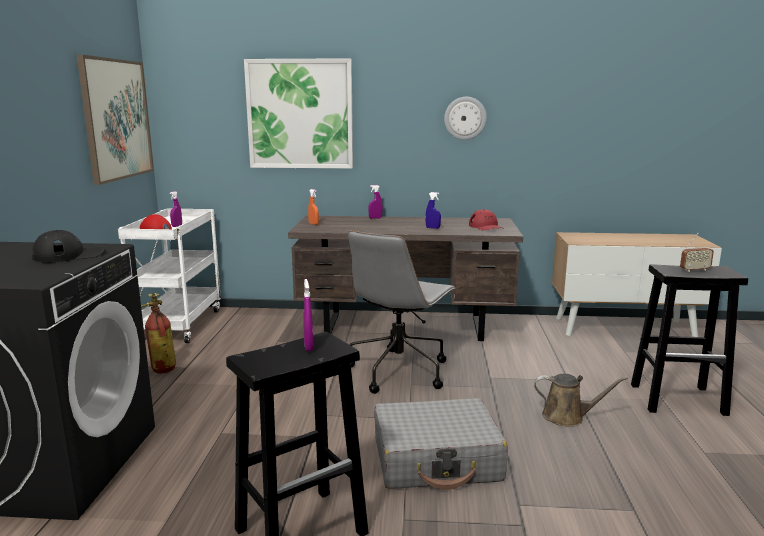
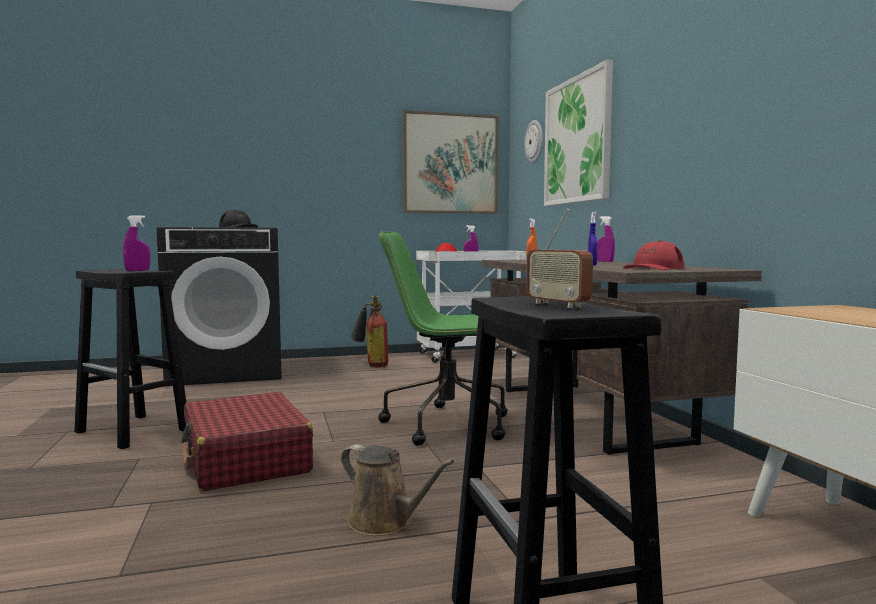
camera: 70 degrees right, 10 degrees down
(399, 370) = (450, 425): grey office chair -> green office chair
(437, 459) = (245, 459): grey suitcase -> red suitcase
(465, 118) = (712, 103): wall clock -> wall clock (534, 142)
(567, 417) = (385, 522): brown watering can -> brown watering can turned 45 degrees counterclockwise

